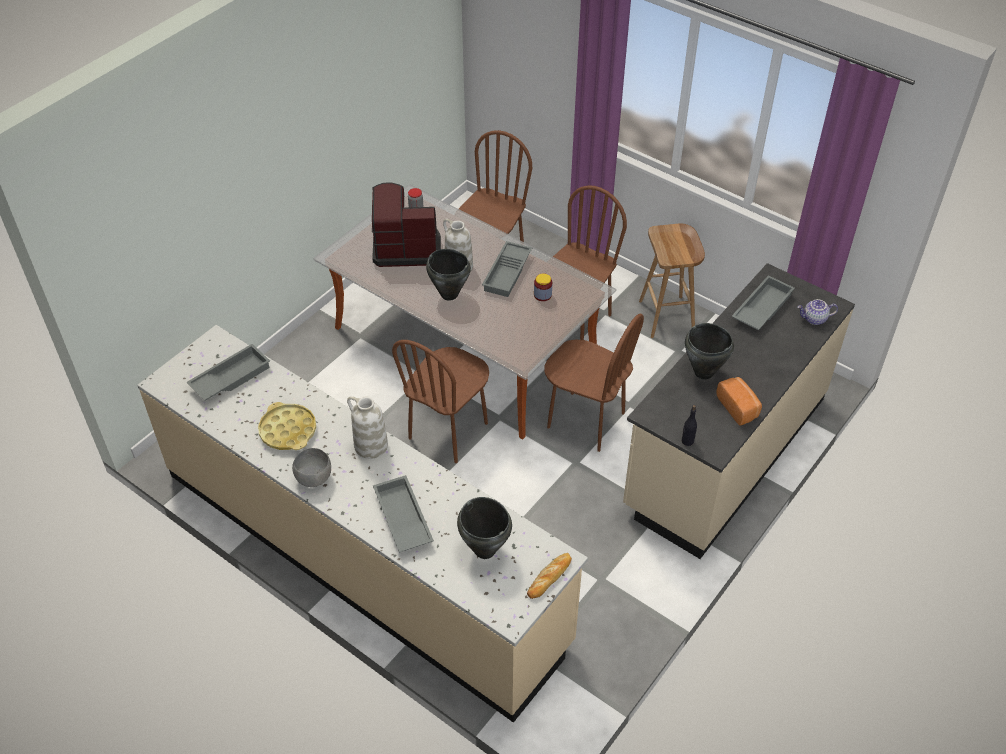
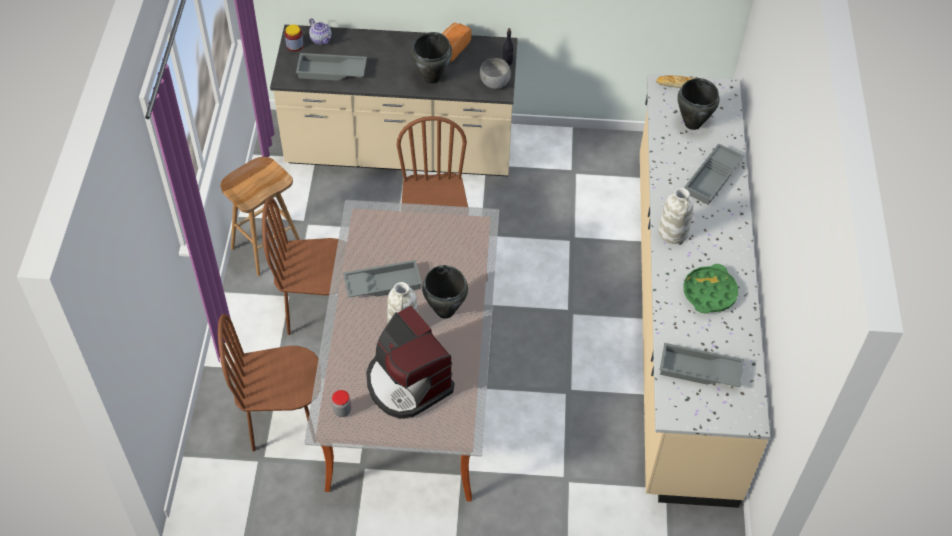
camera: 125 degrees left, 5 degrees up
(288, 430) = (709, 292): yellow tray -> green tray
(314, 477) = (731, 248): grey bowl -> grey bowl (494, 83)
(449, 431) = (520, 332): brown chair -> none
(542, 295) = (393, 244): jar -> jar (295, 45)

